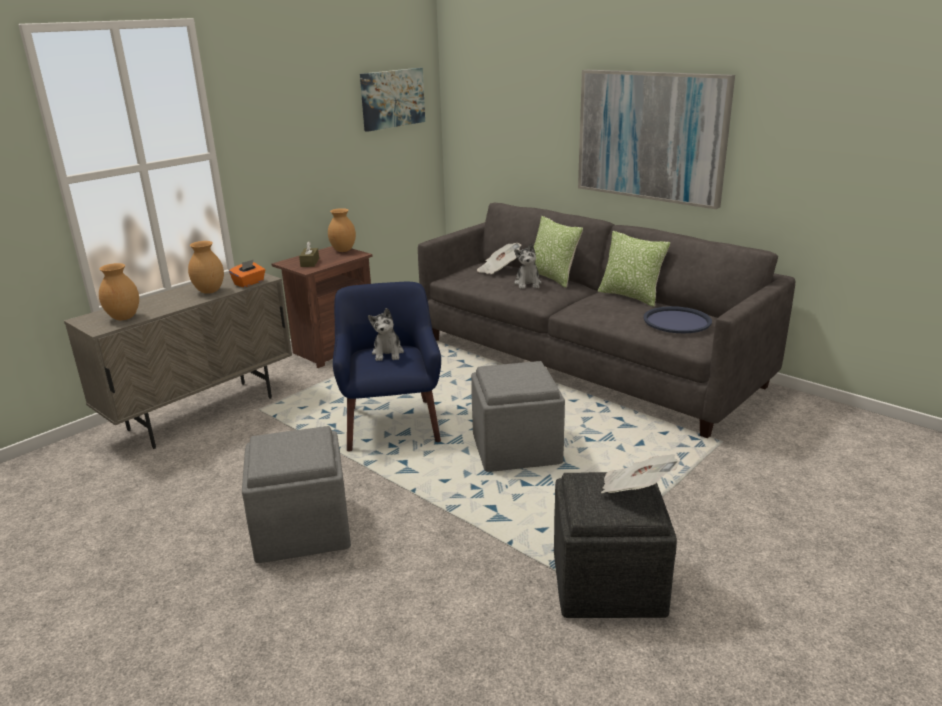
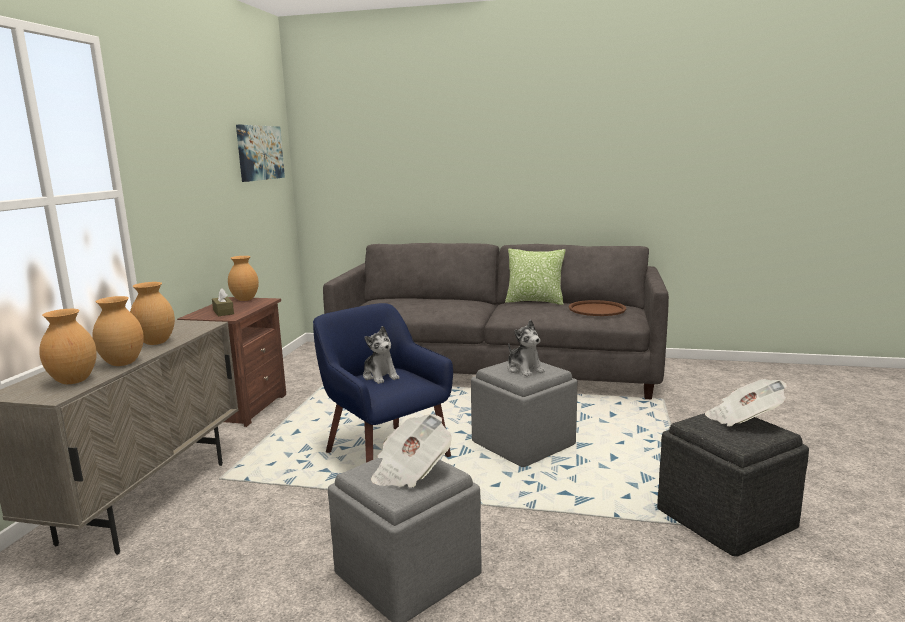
camera: 30 degrees left, 10 degrees down
(166, 308) = (122, 364): none -> brown vase
(249, 283) = (195, 330): orange tissue box -> none
(499, 270) = (400, 301): newspaper -> newspaper (410, 471)
(528, 284) = (443, 305): plush toy -> plush toy (524, 369)
(552, 278) = (454, 299): pillow -> none
(651, 136) = (518, 170): picture -> none
(677, 321) = (597, 309): blue tray -> brown tray

